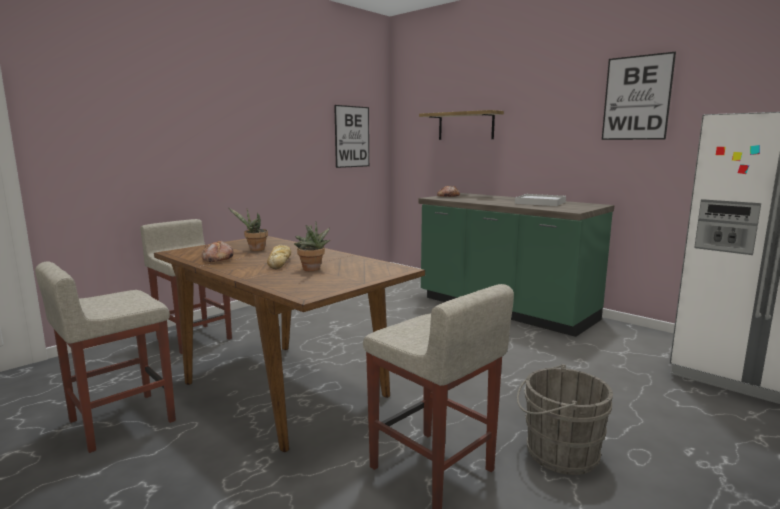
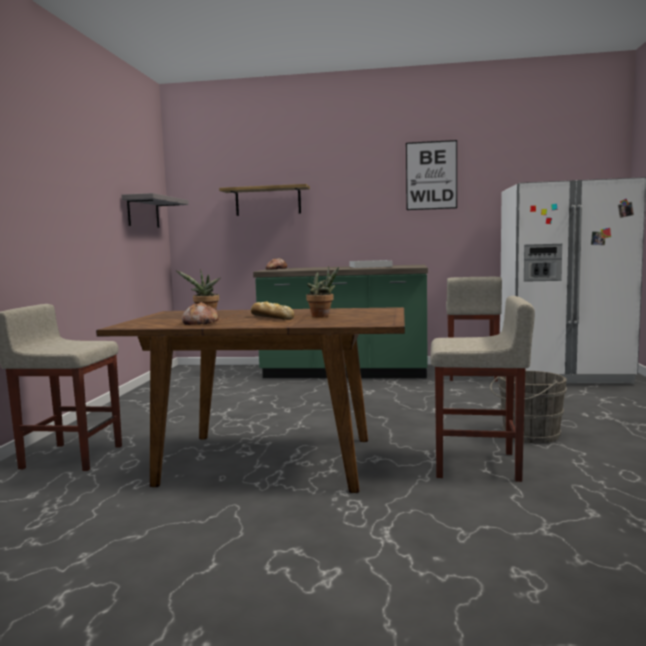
camera: 35 degrees left, 5 degrees down
(120, 421) = (145, 530): beige stool -> beige stool (471, 376)
(352, 136) = (143, 212): picture -> grey shelf

